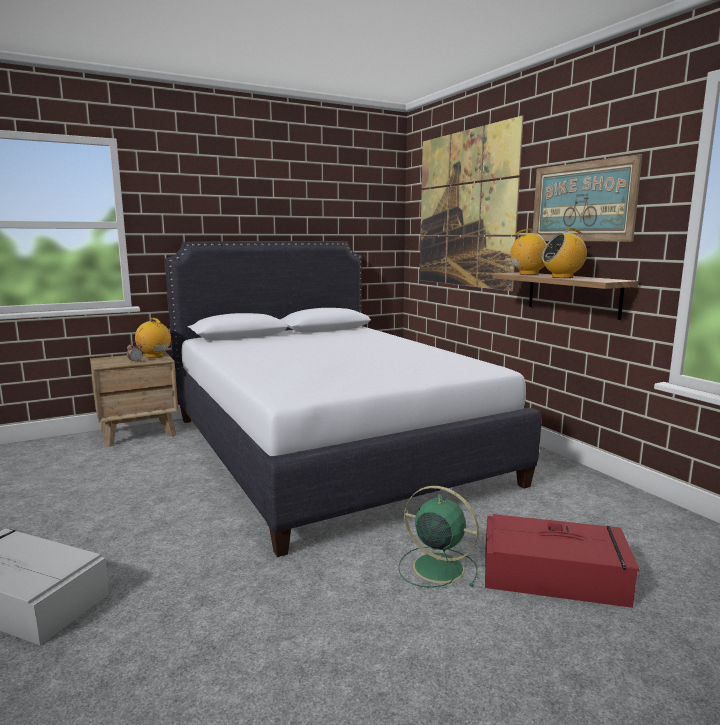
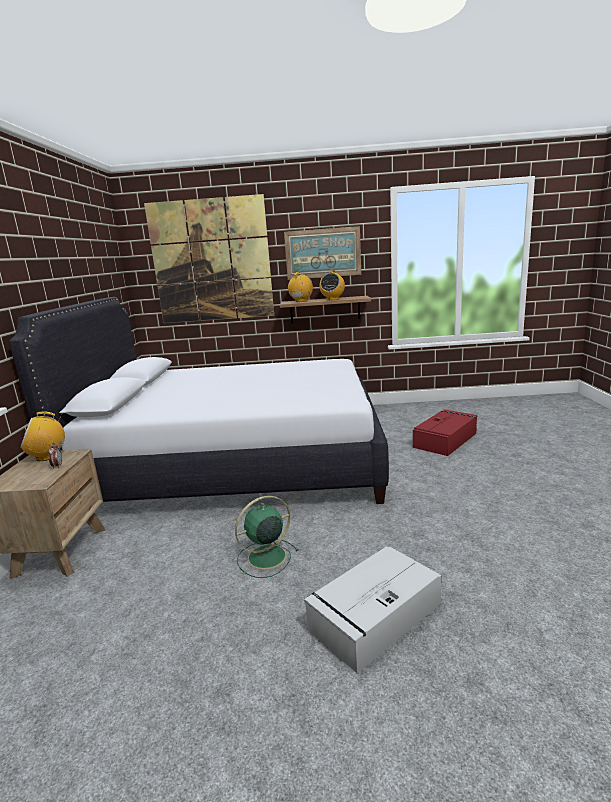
camera: 60 degrees left, 5 degrees up
(436, 567) = (423, 462): green fan -> green fan (265, 557)

